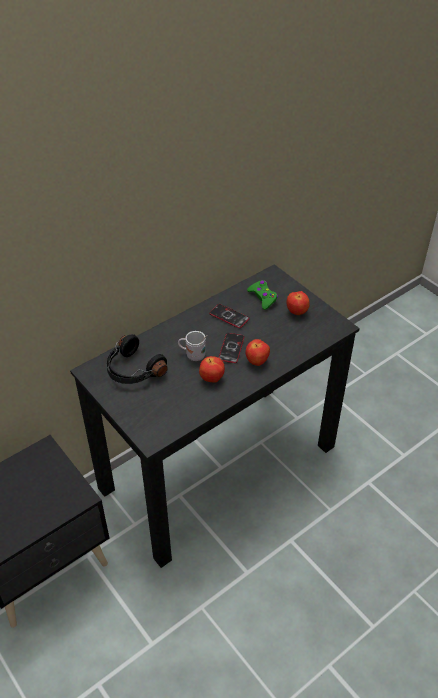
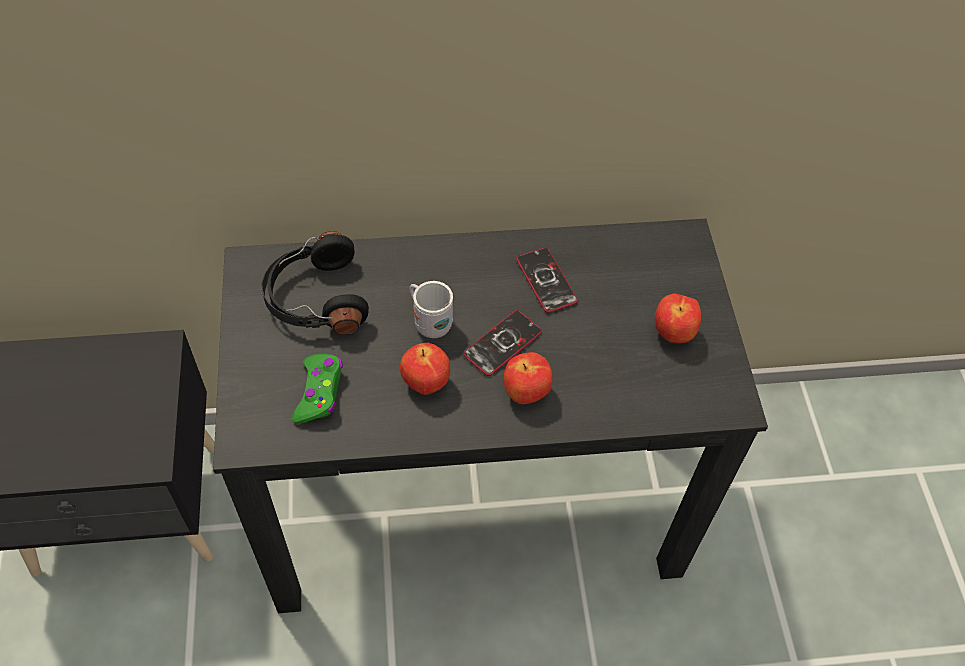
camera: 30 degrees right, 10 degrees up
(263, 297) = (634, 274): green game controller -> green game controller (319, 392)

